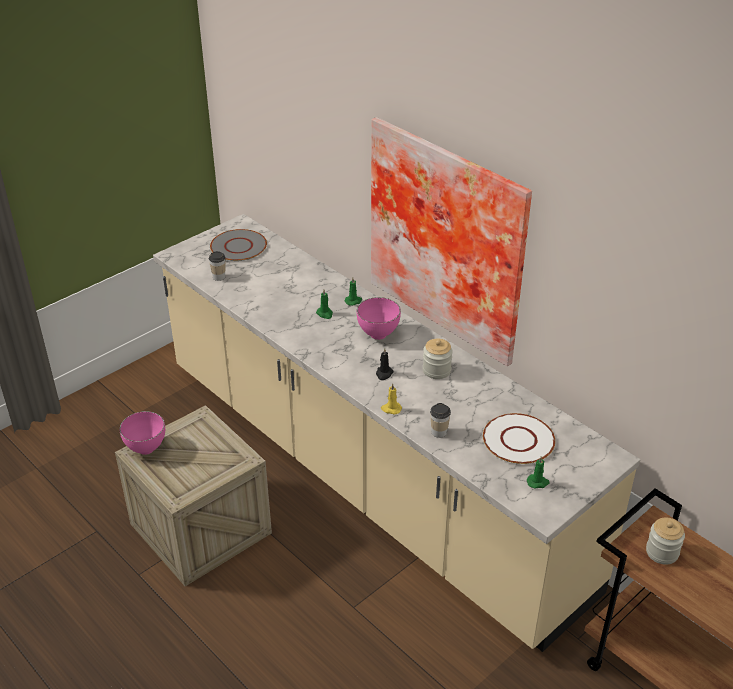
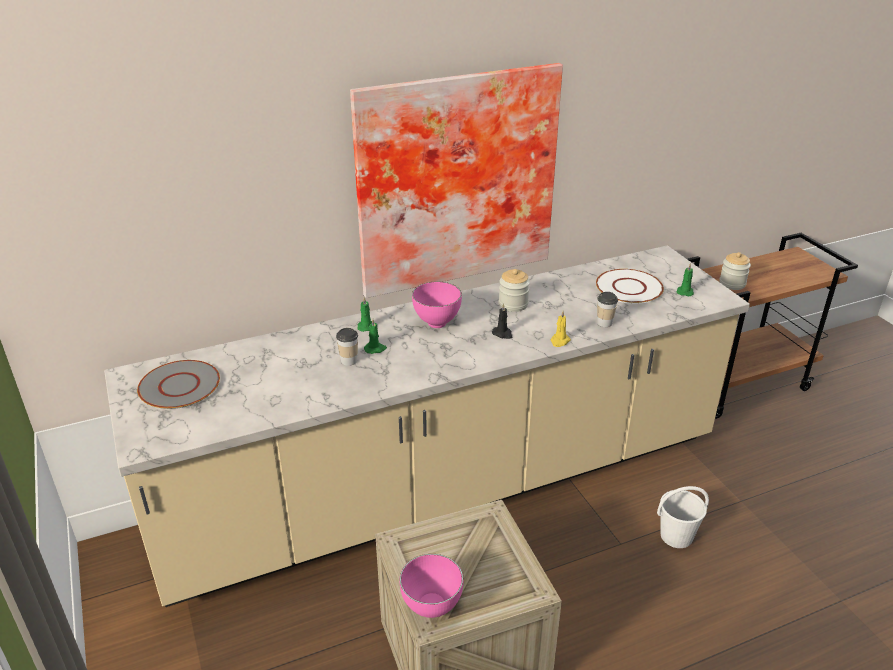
camera: 70 degrees left, 5 degrees down
(219, 277) = (233, 413): cup -> cup (349, 360)
(382, 649) = (677, 536): none -> white bucket

